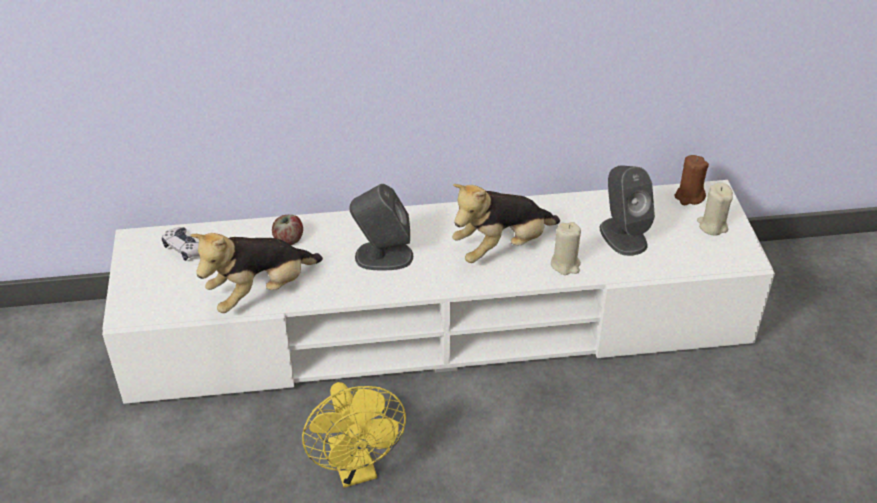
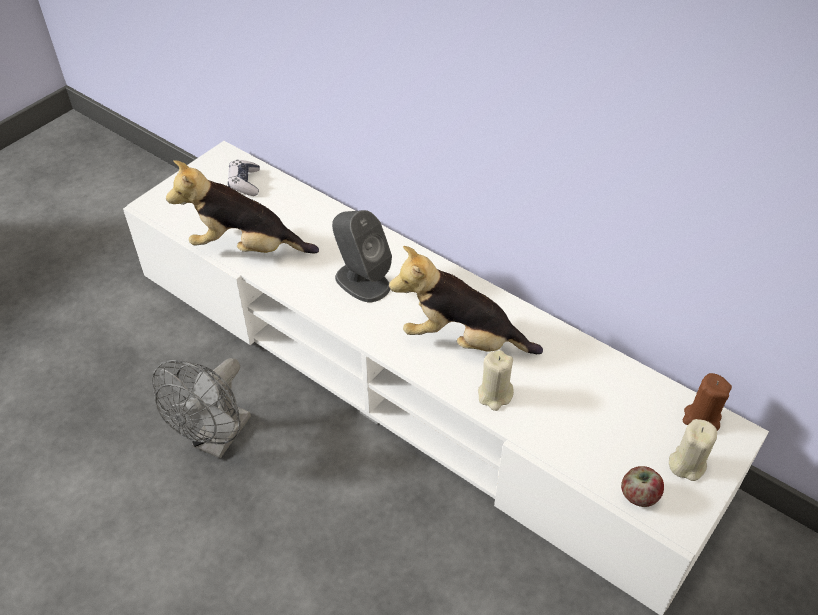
camera: 45 degrees right, 5 degrees up
(288, 240) = (315, 222): apple -> apple (639, 495)
(356, 469) = (217, 440): yellow fan -> grey fan
(623, 235) = (582, 408): grey speaker -> none

